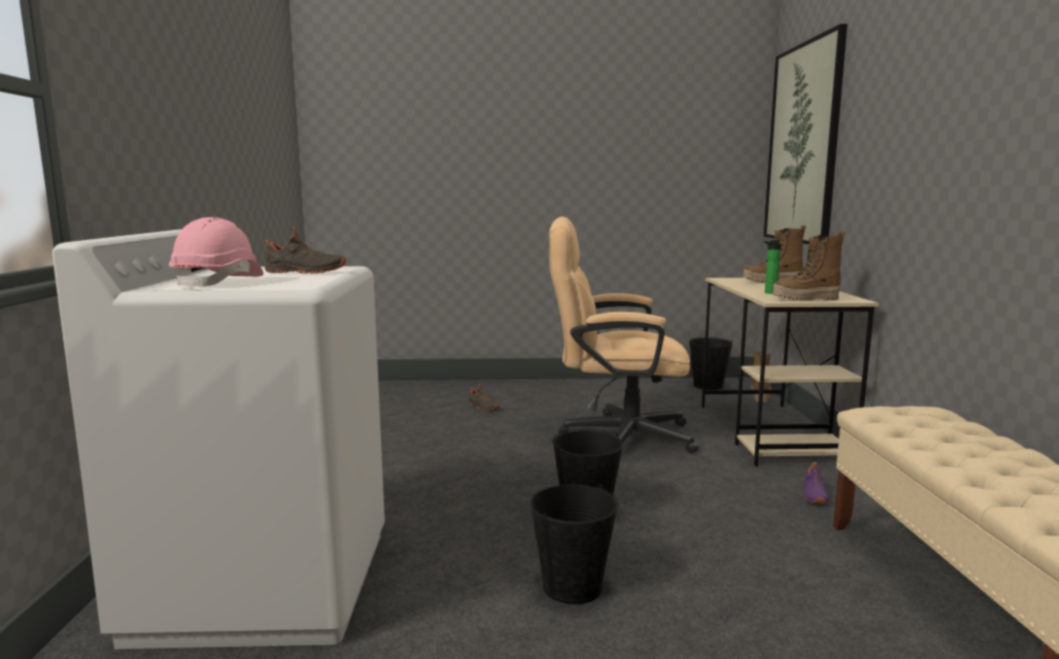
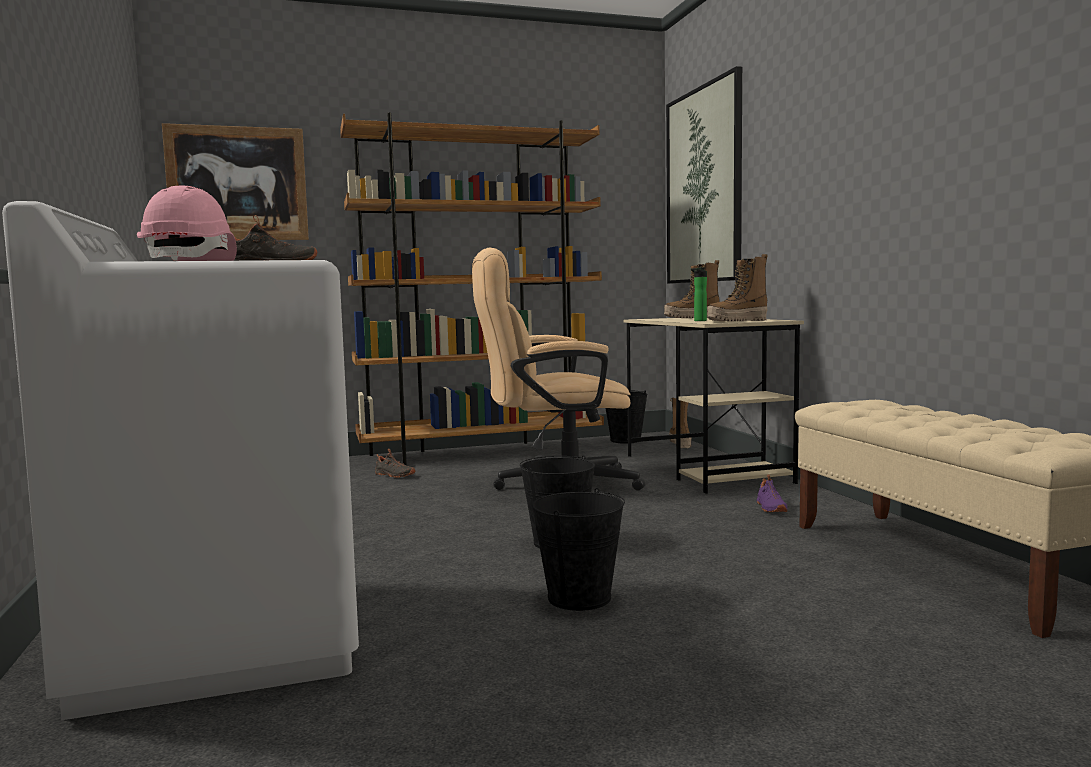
camera: 15 degrees left, 5 degrees down
(370, 143) = (237, 184): none -> picture
(569, 387) = (482, 452): none -> brown bookcase

